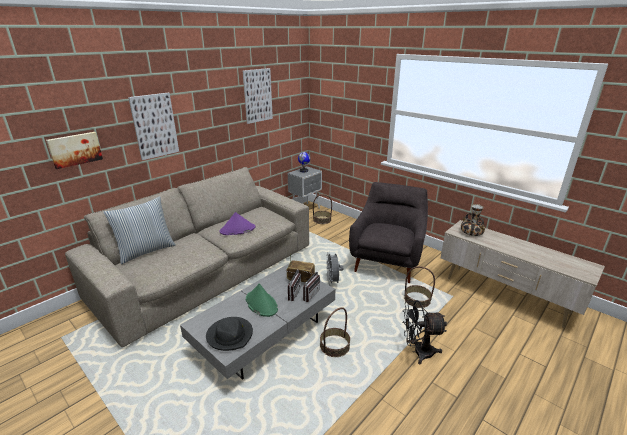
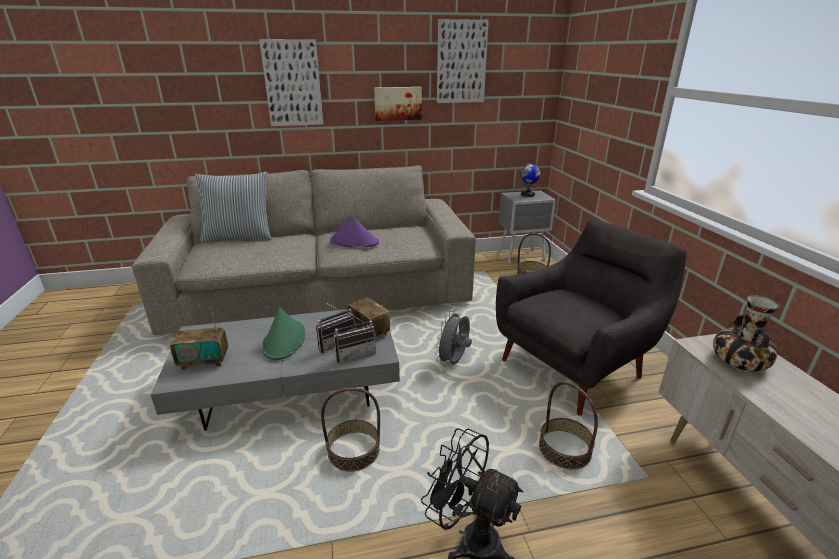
camera: 35 degrees right, 0 degrees up
(75, 149) = (190, 96): picture -> picture (398, 103)
(230, 335) = (204, 361): black hat -> radio

